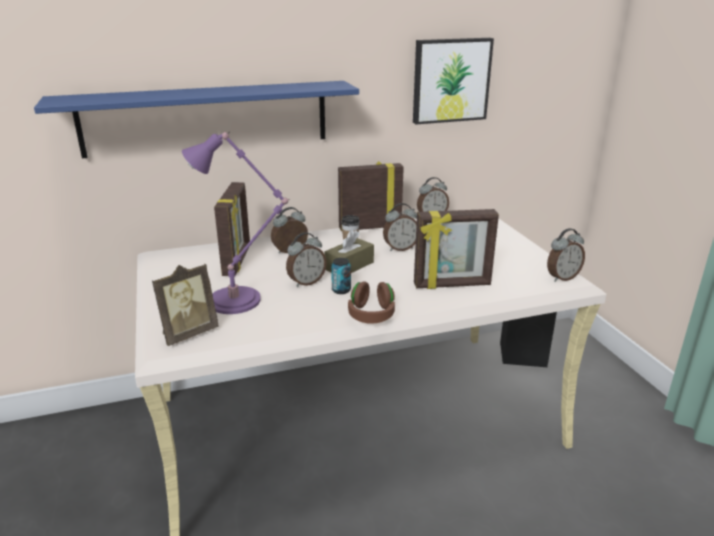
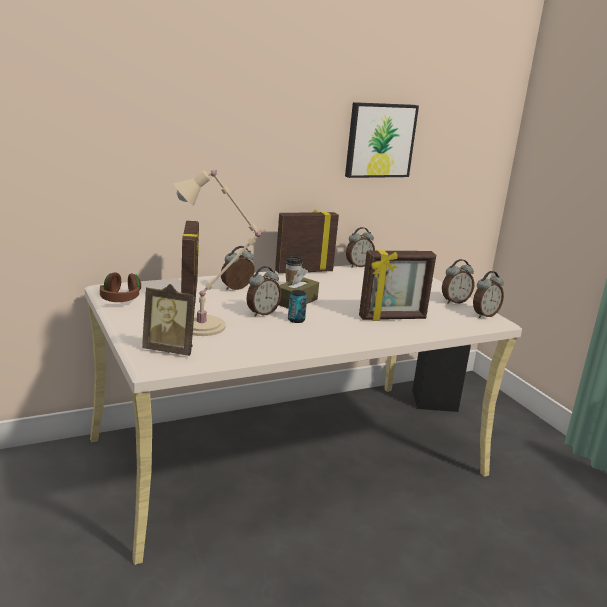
camera: 10 degrees left, 5 degrees down
(188, 333) = (170, 349): picture frame -> picture frame turned 60 degrees clockwise
(206, 118) = (163, 160): blue shelf -> none
(239, 300) = (205, 326): purple table lamp -> beige table lamp
(371, 315) = (329, 339): brown headphones -> brown headphones (120, 299)
(400, 248) = (337, 289): alarm clock -> alarm clock (454, 301)

